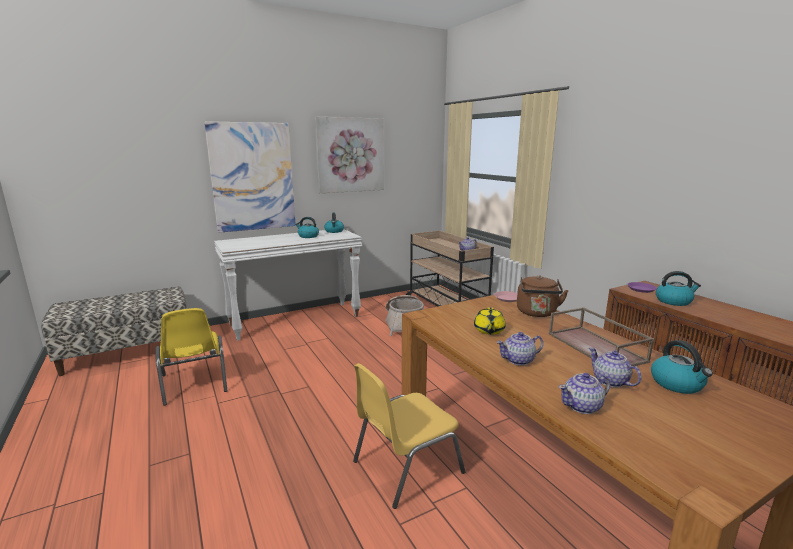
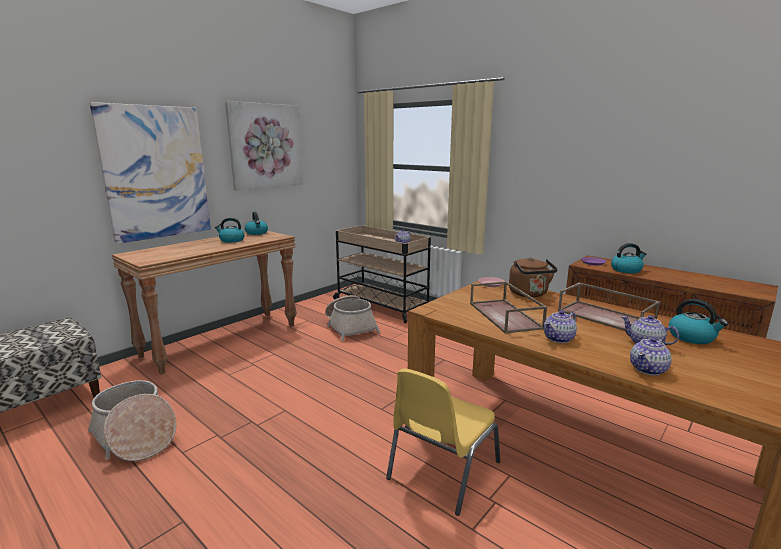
camera: 20 degrees left, 0 degrees up
(194, 384) = (135, 436): yellow chair -> basket
(295, 320) = (222, 339): white console table -> brown console table
(489, 331) = (506, 315): yellow teapot -> brown tray

